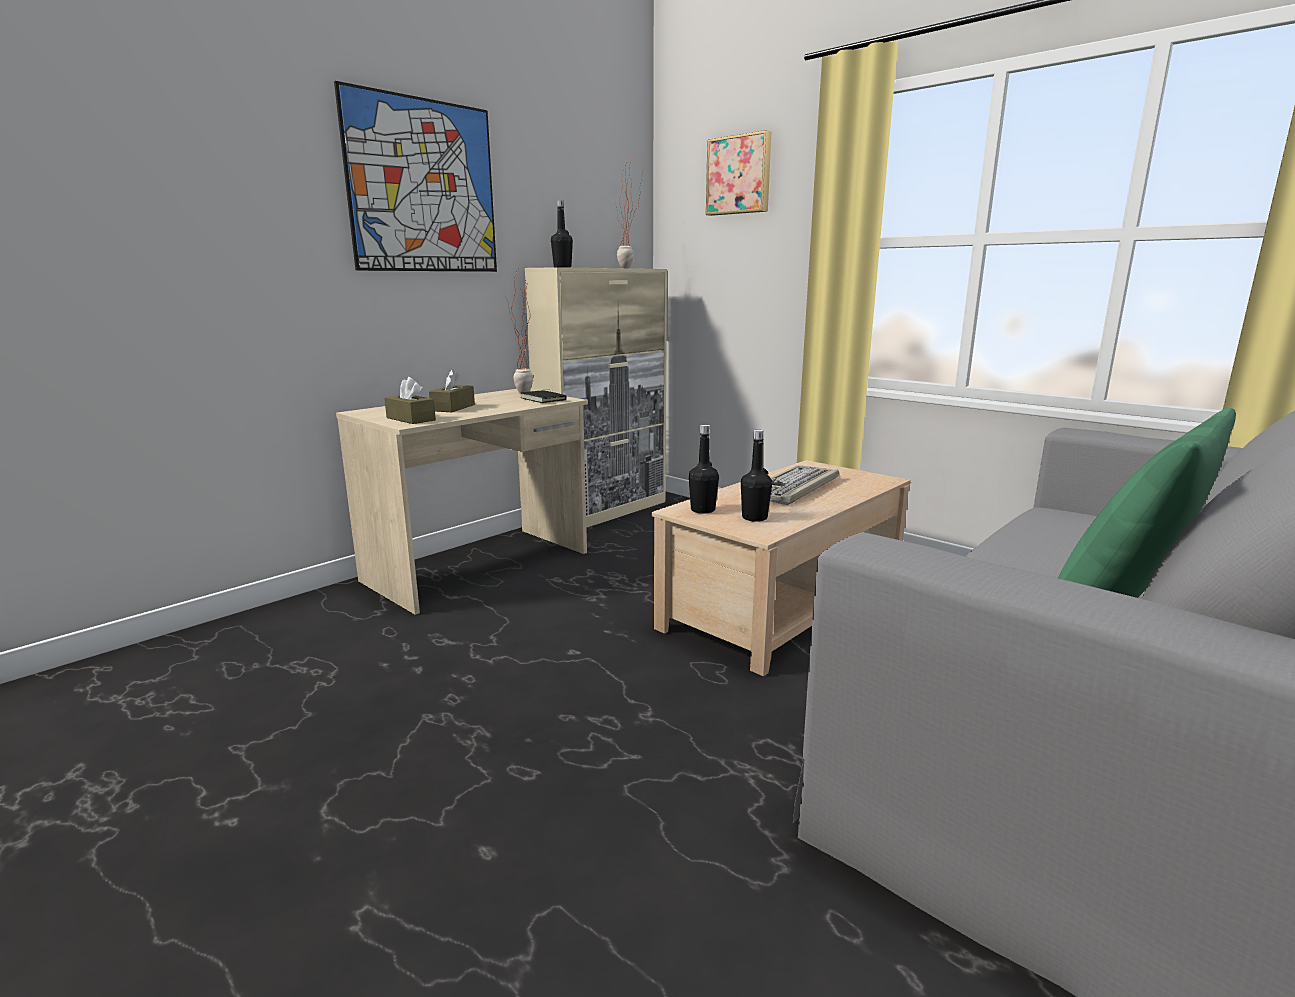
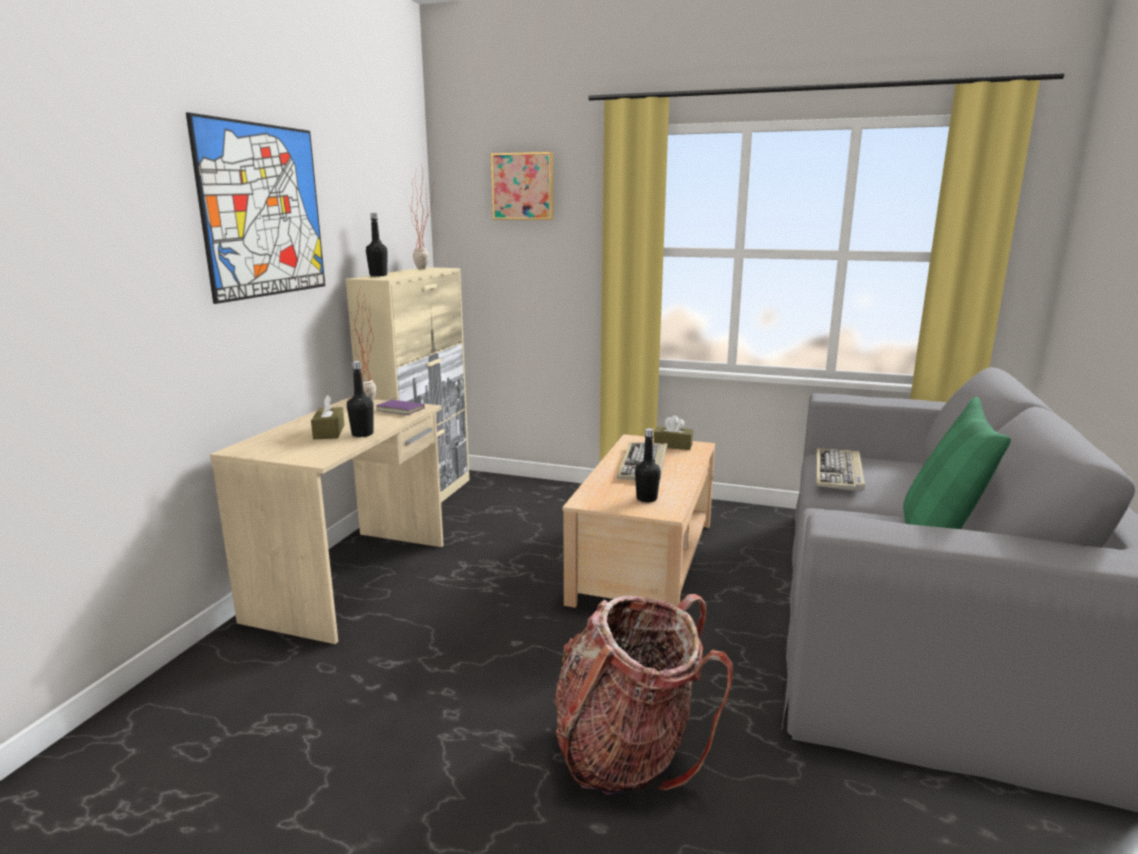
camera: 25 degrees left, 0 degrees up
(410, 419) = (311, 453): brown tissue box -> brown tissue box (673, 445)
(544, 399) = (401, 409): black book -> purple book
(588, 787) = (628, 751): none -> backpack
(703, 510) = (601, 498): black bottle -> black bottle (362, 434)
(1048, 527) = (839, 472): none -> keyboard

